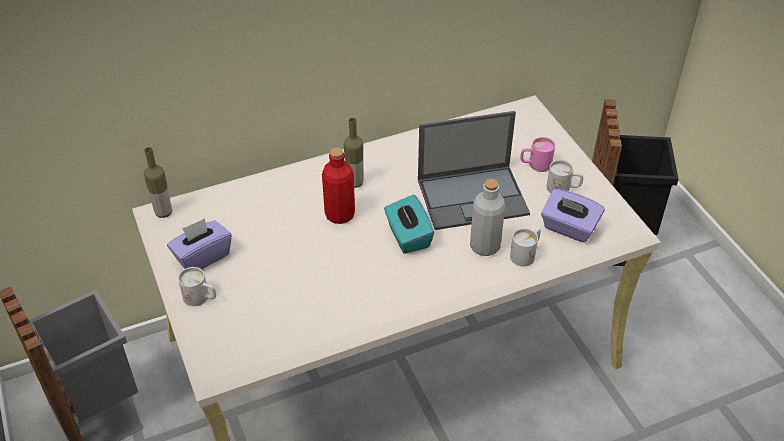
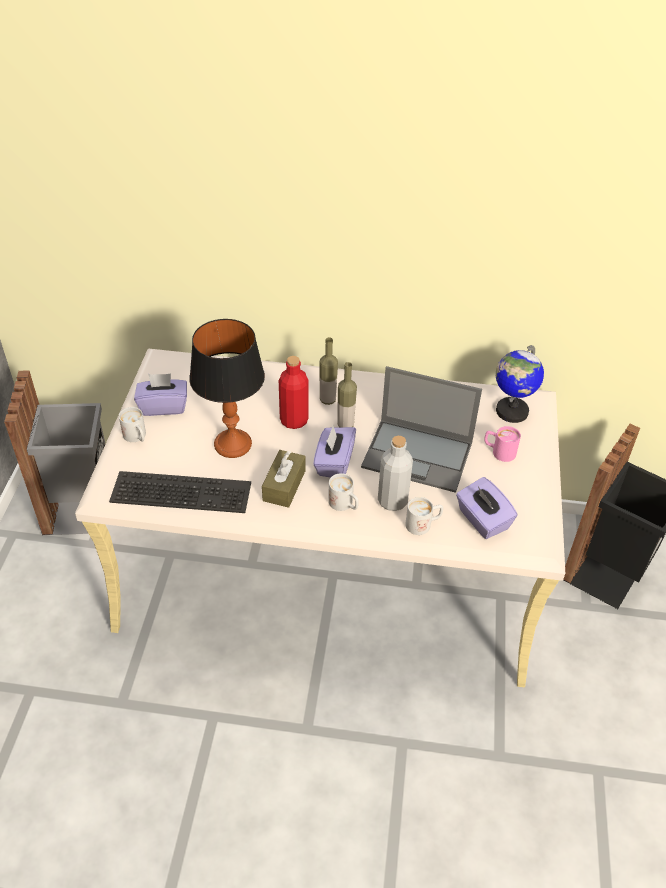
camera: 30 degrees right, 0 degrees up
(163, 212) = (164, 360): bottle -> bottle (345, 425)
(291, 326) = (183, 490): none -> keyboard
(302, 262) = (233, 444): none -> table lamp
(381, 277) = (284, 485): none -> brown tissue box
(408, 236) = (334, 463): turquoise tissue box -> purple tissue box
(517, 126) = (511, 411): none -> globe
(563, 188) = (507, 484): white mug -> white mug (344, 505)

